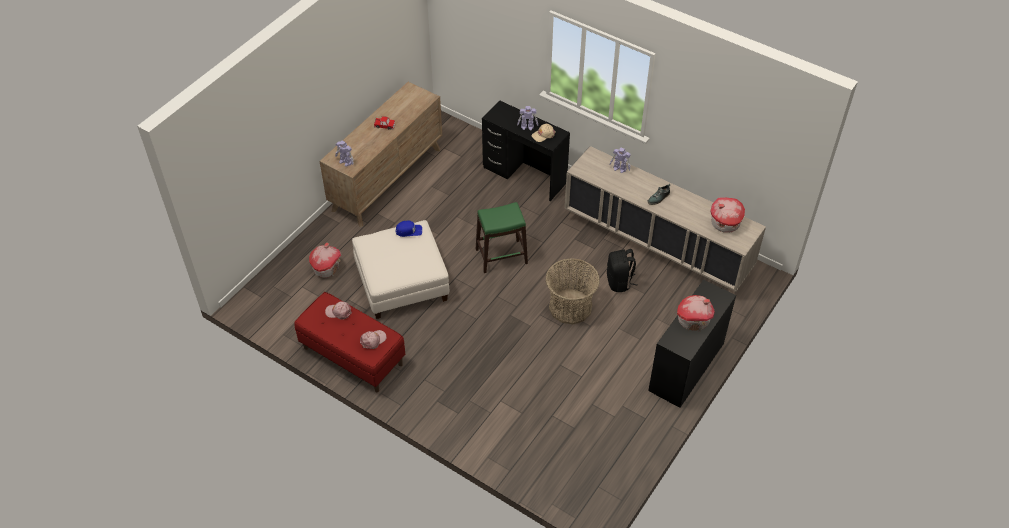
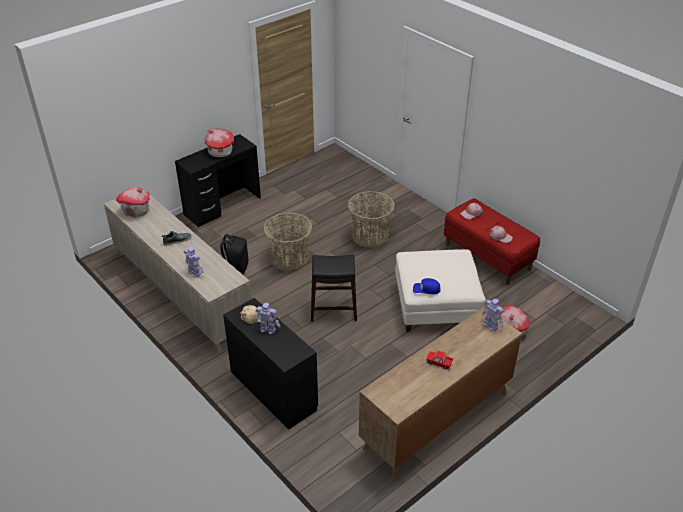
camera: 165 degrees left, 10 degrees down
(493, 358) = (370, 236): none -> basket
(501, 256) = (334, 310): green stool -> black stool

